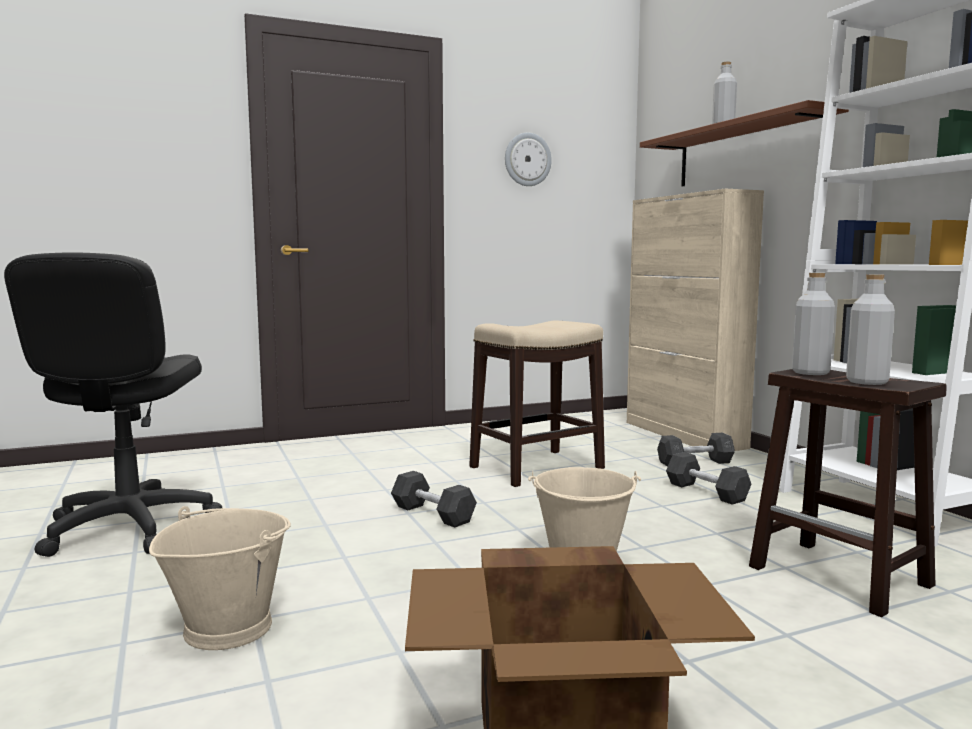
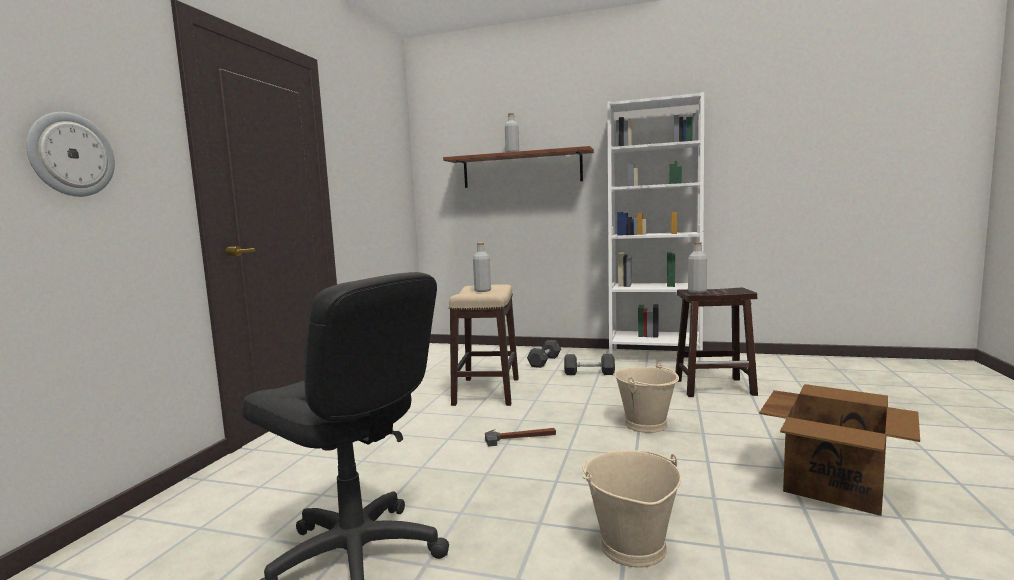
camera: 50 degrees left, 0 degrees up
(433, 514) = (520, 437): grey dumbbell -> hammer
(527, 159) = (368, 165): wall clock -> wall clock (71, 155)
(684, 435) = (498, 349): beige cabinet -> none
(867, 382) = (728, 291): grey bottle -> grey bottle (482, 291)

